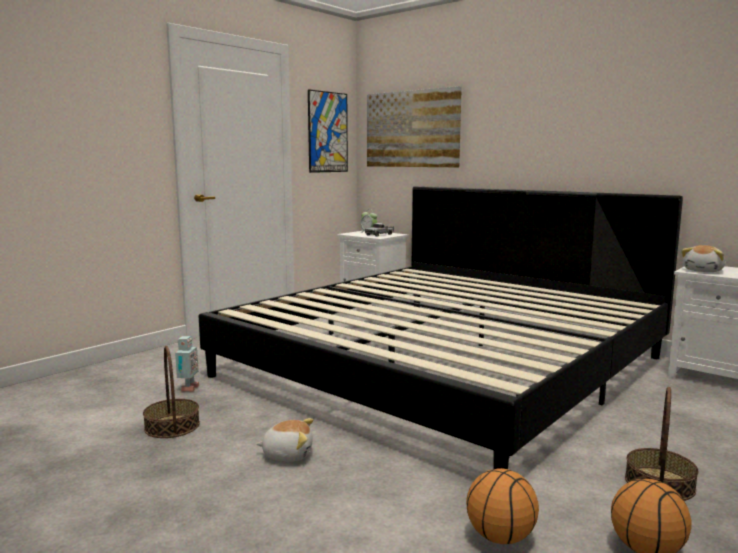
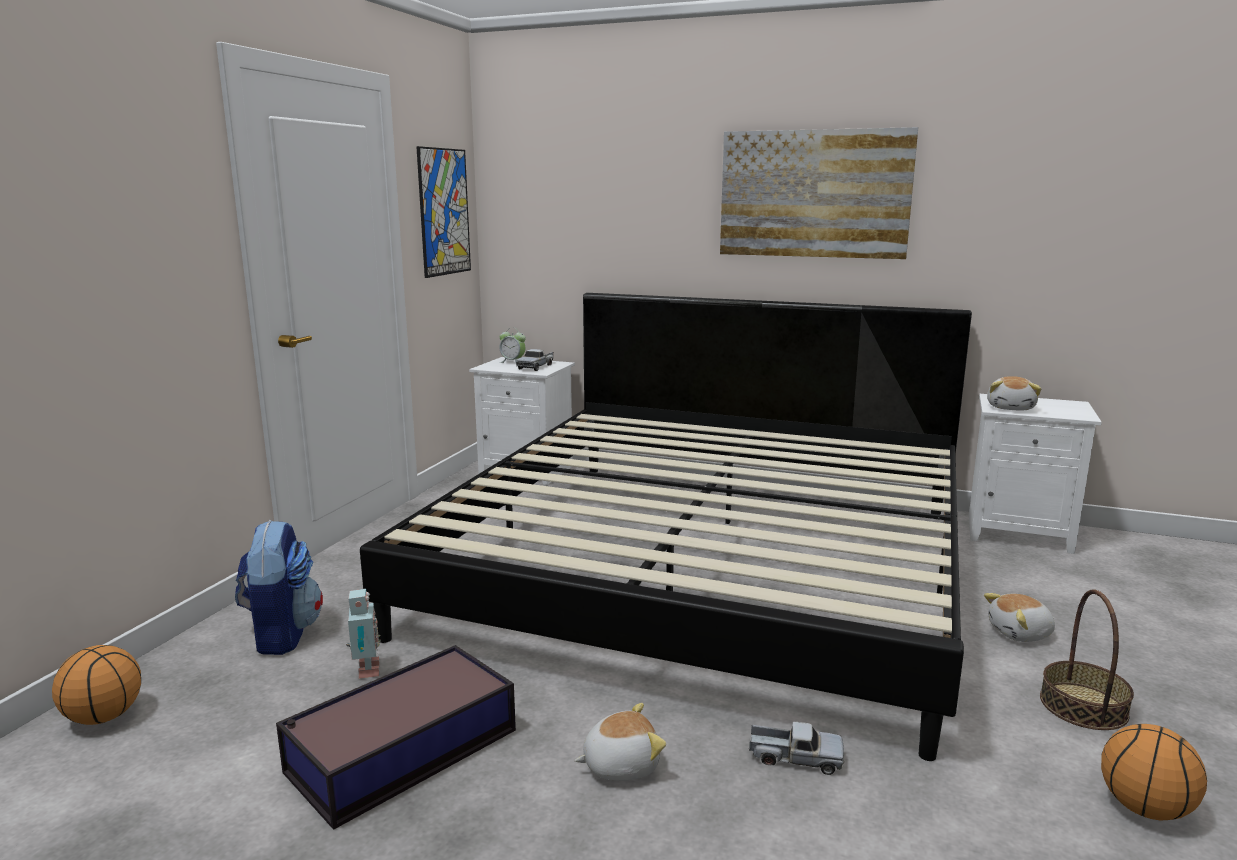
camera: 20 degrees left, 5 degrees up
(160, 366) = (281, 634): none -> backpack
(172, 426) = (400, 751): basket -> storage box
(403, 471) = (795, 757): none -> toy truck
(412, 129) = (574, 207): picture -> picture (814, 194)
(500, 538) = (989, 836): basketball -> basketball (104, 718)
(651, 435) = (1020, 633): none -> plush toy

